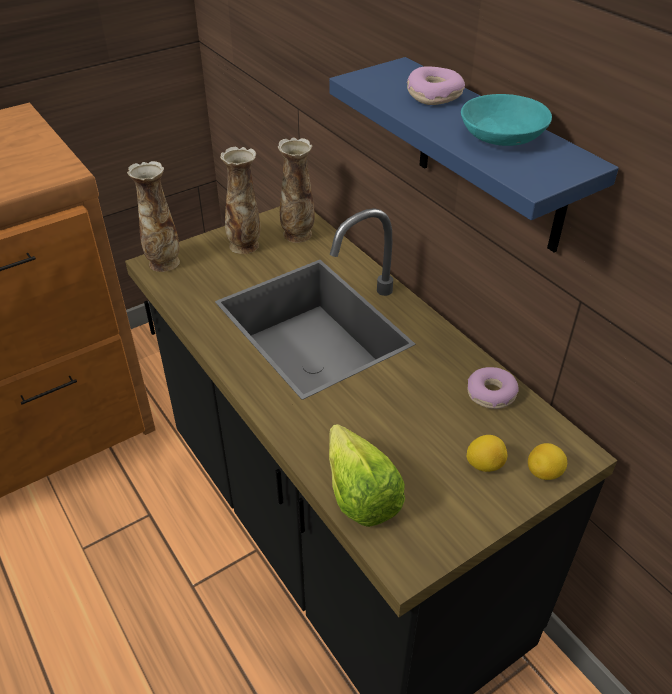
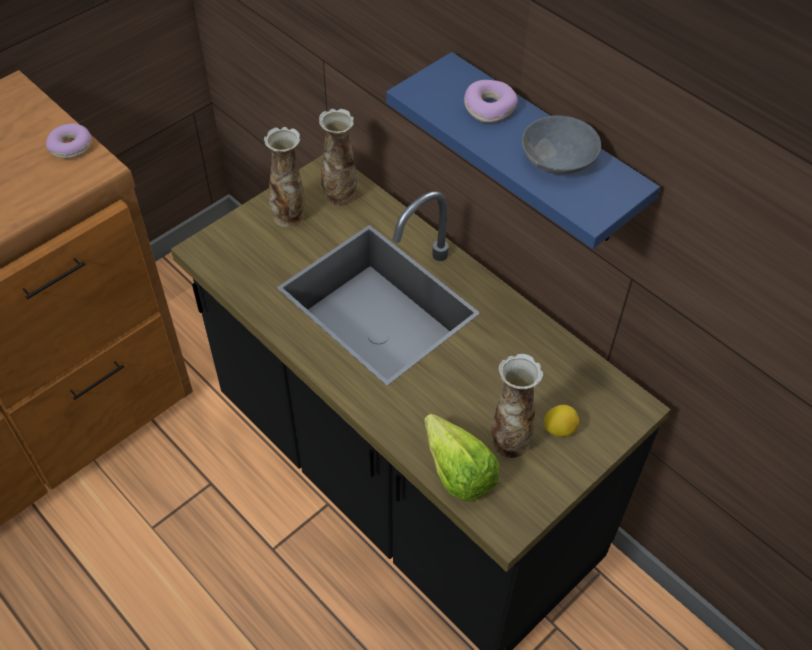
camera: 10 degrees left, 10 degrees up
(163, 262) = (211, 246): vase -> vase (510, 441)
(491, 394) = (556, 358): donut -> donut (71, 147)
(501, 135) = (557, 157): turquoise bowl -> grey bowl
(544, 473) = (610, 430): lemon -> none

